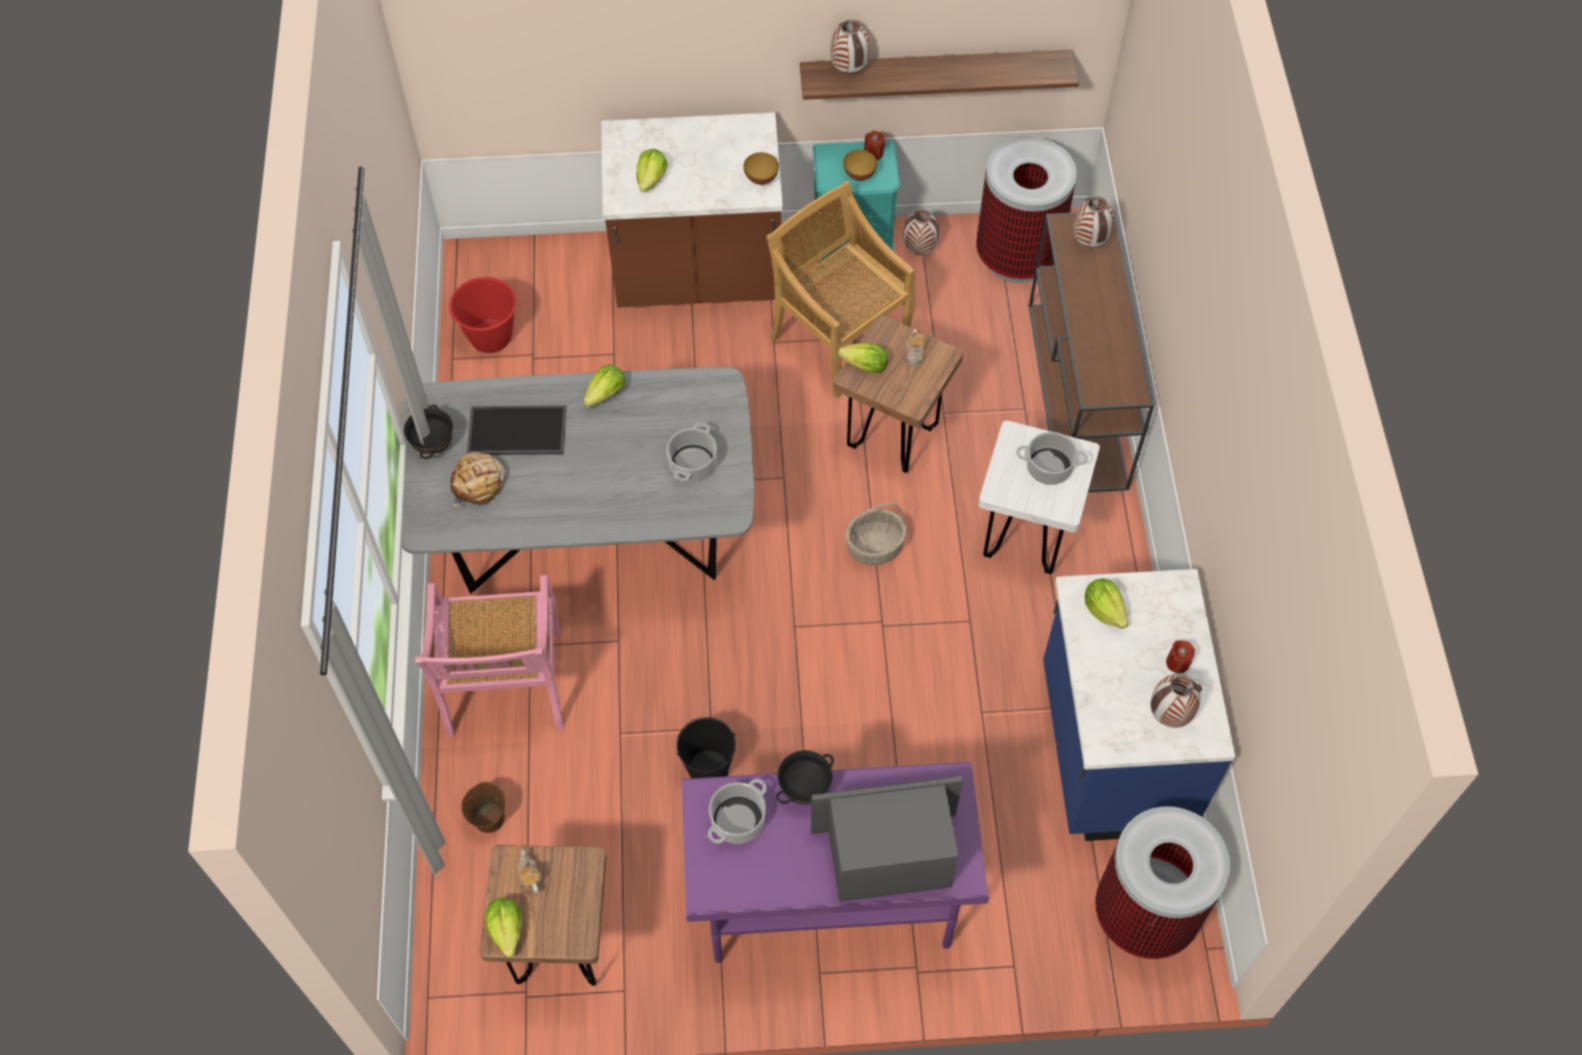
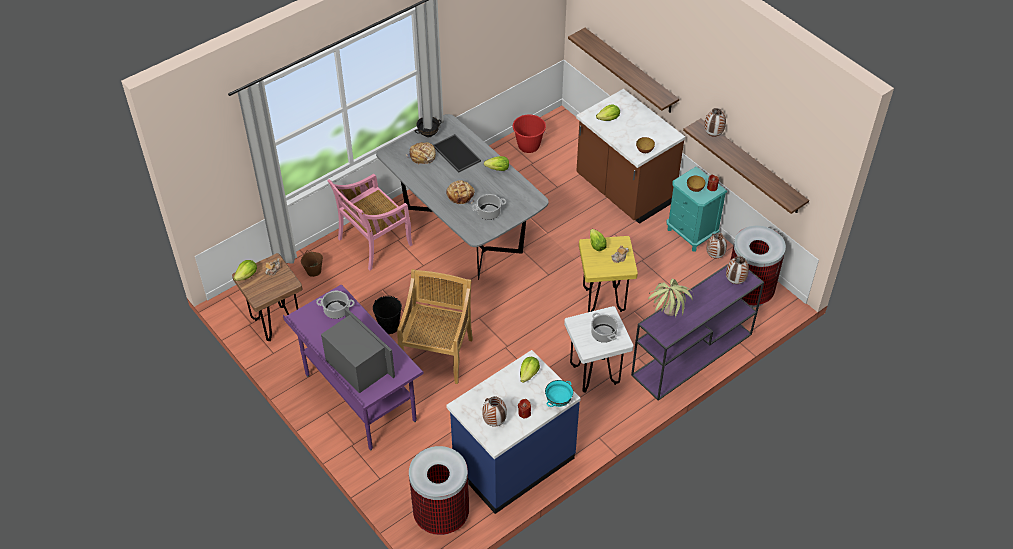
camera: 55 degrees right, 10 degrees down
(604, 83) = (630, 71): none -> shelf
(619, 481) = (461, 195): none -> bread
(804, 788) = (367, 323): black bowl -> none
(838, 339) = (637, 254): beige chair -> beige chair (437, 354)
(874, 547) = (542, 324): basket -> none
(892, 438) = (603, 300): brown stool -> yellow stool
(1077, 397) = (691, 355): brown console table -> purple console table
(1104, 373) = (666, 322): none -> potted plant
(1185, 602) = (558, 401): none -> turquoise bowl

